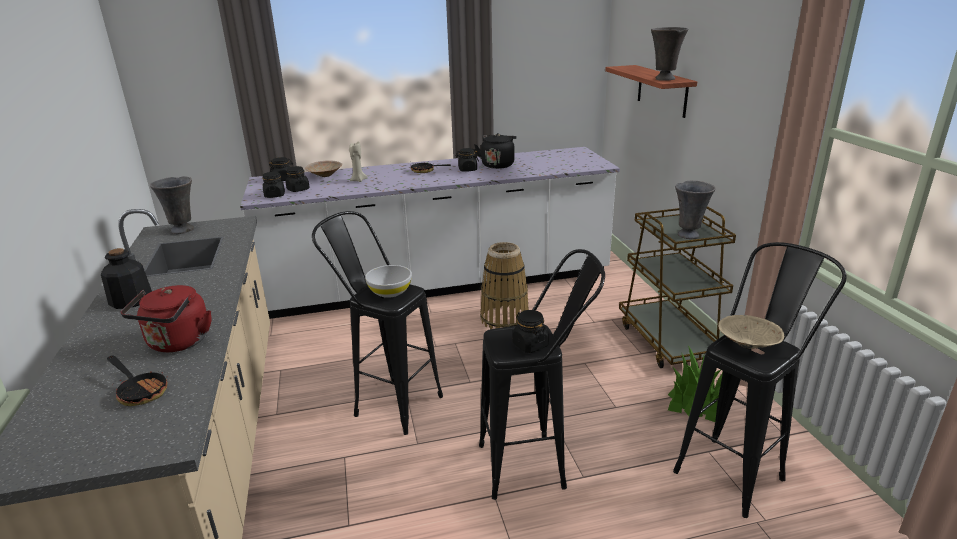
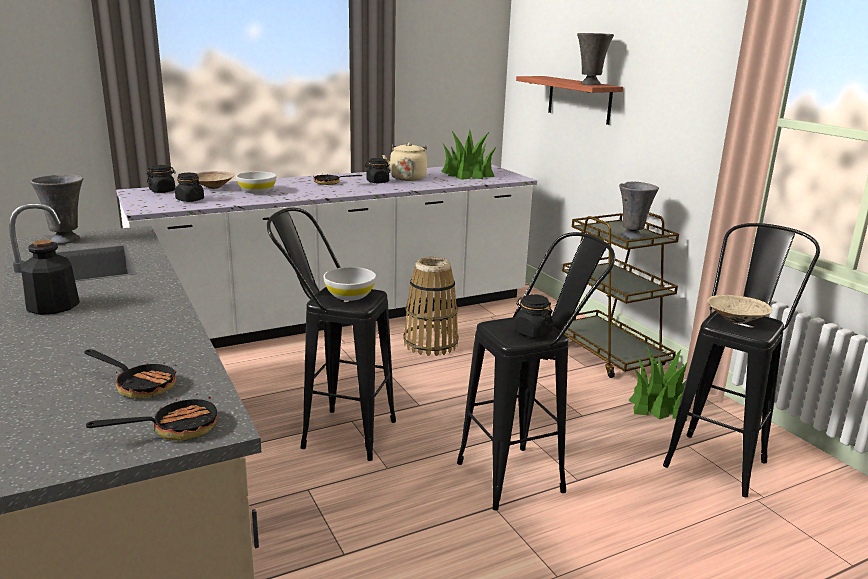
camera: 15 degrees left, 5 degrees down
(136, 442) = (175, 429): none -> frying pan
(178, 343) = (151, 341): red kettle -> none
(274, 195) = (164, 205): black jar -> none
(358, 180) = (257, 191): beige candle -> white bowl
(498, 165) = (407, 178): black kettle -> beige kettle
(556, 160) = (468, 174): none -> potted plant

